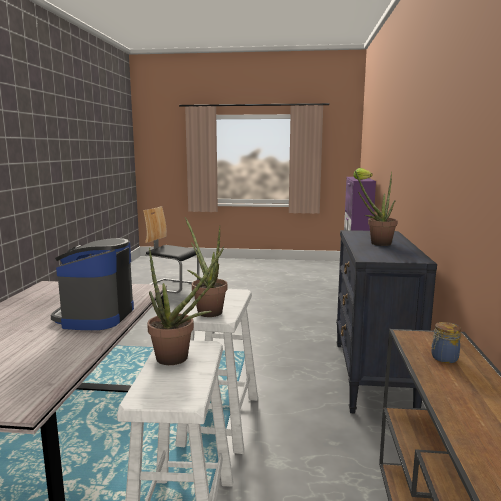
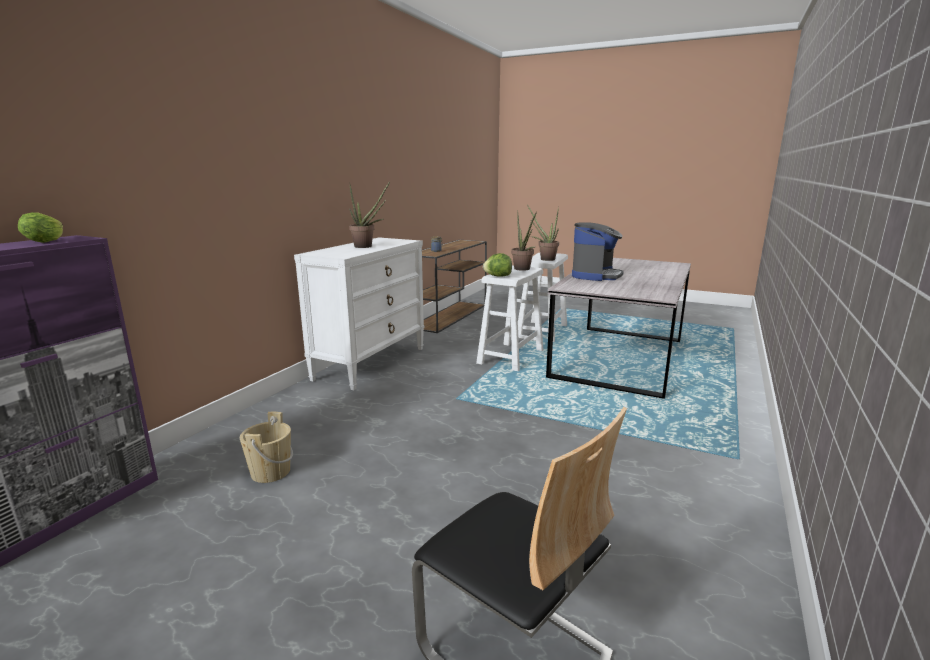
camera: 160 degrees left, 5 degrees up
(231, 291) = (498, 276): none -> lettuce
(305, 302) = (270, 472): none -> beige bucket
(372, 376) = (370, 363): black dresser -> white dresser

